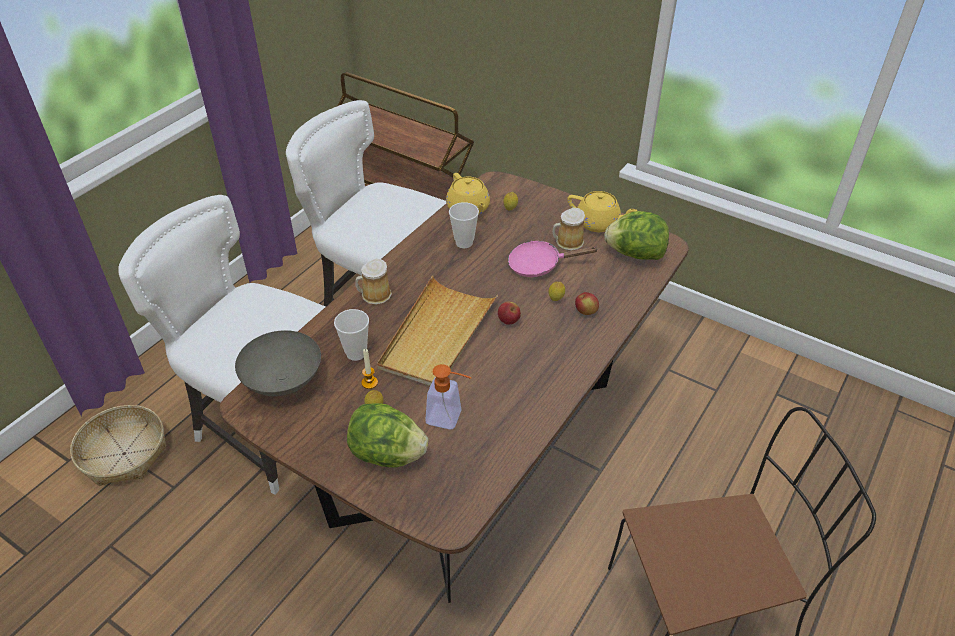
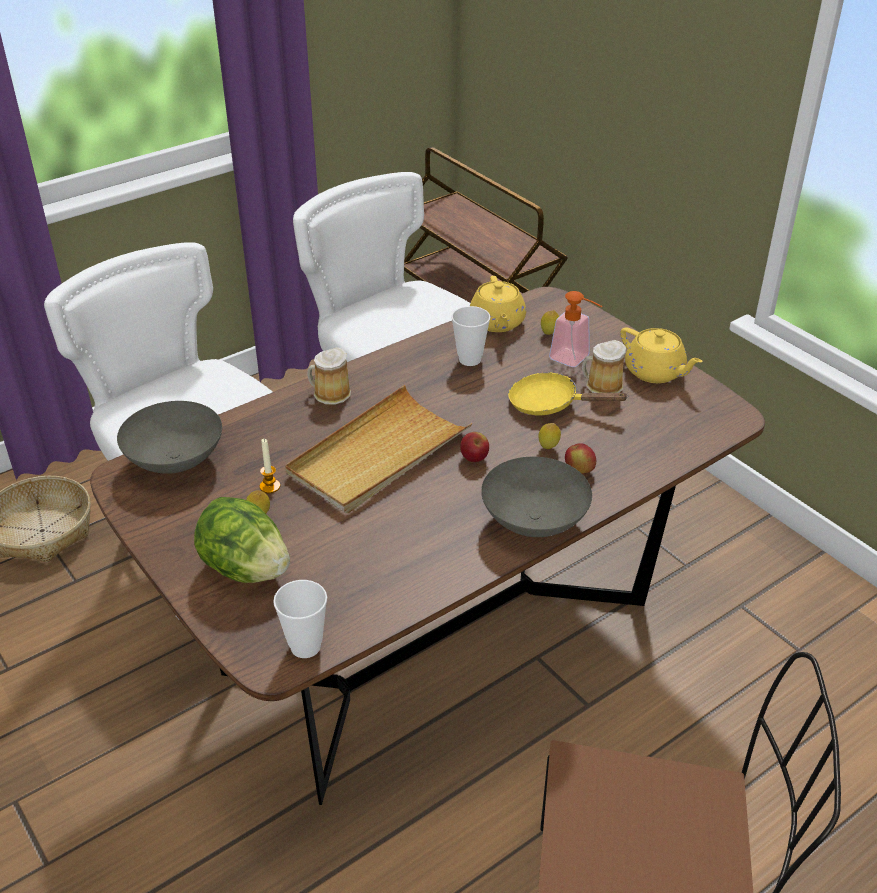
camera: 20 degrees right, 5 degrees down
(356, 353) = (273, 451): cup -> cup (305, 646)
(450, 418) = (340, 549): soap dispenser -> soap dispenser (575, 359)
(539, 265) = (550, 404): pink frying pan -> yellow frying pan
(574, 360) = (532, 522): none -> grey bowl
(635, 254) = (684, 418): lettuce -> none

